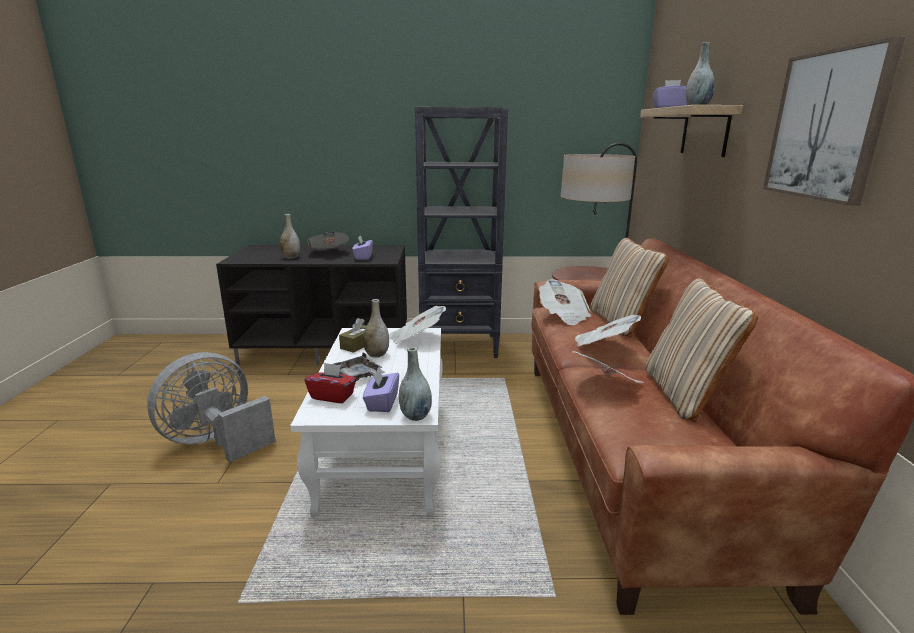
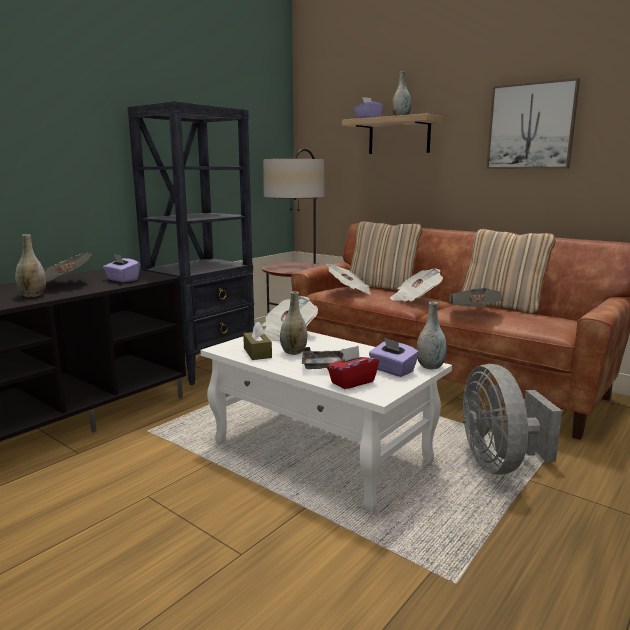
camera: 50 degrees left, 5 degrees down
(216, 442) = (150, 536): grey fan -> grey fan (499, 463)

